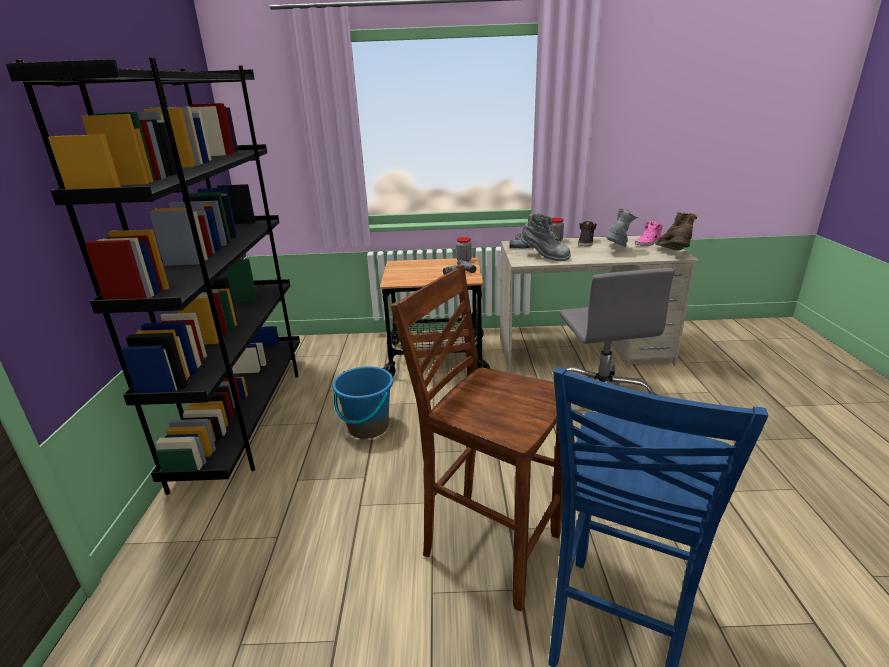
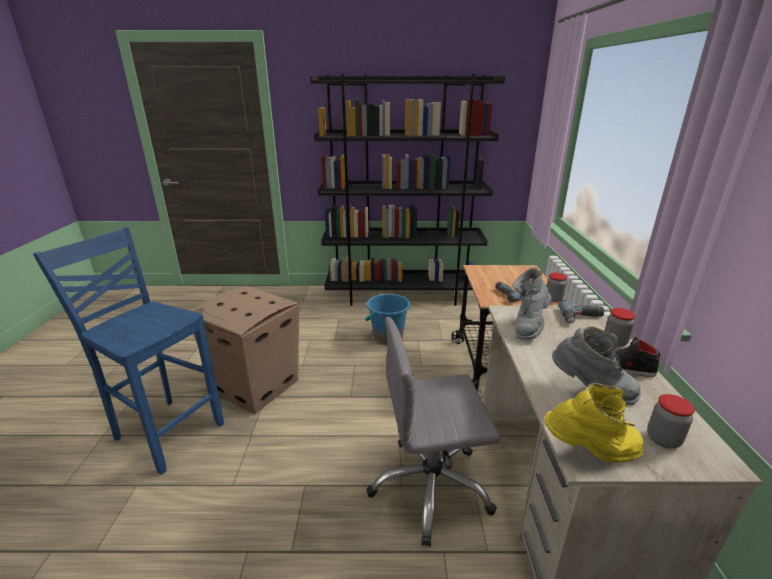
camera: 90 degrees right, 0 degrees up
(488, 545) = (257, 386): brown stool -> cardboard box
(648, 243) = (663, 439): pink shoe -> jar
(672, 254) = (591, 452): brown boot -> yellow boot

